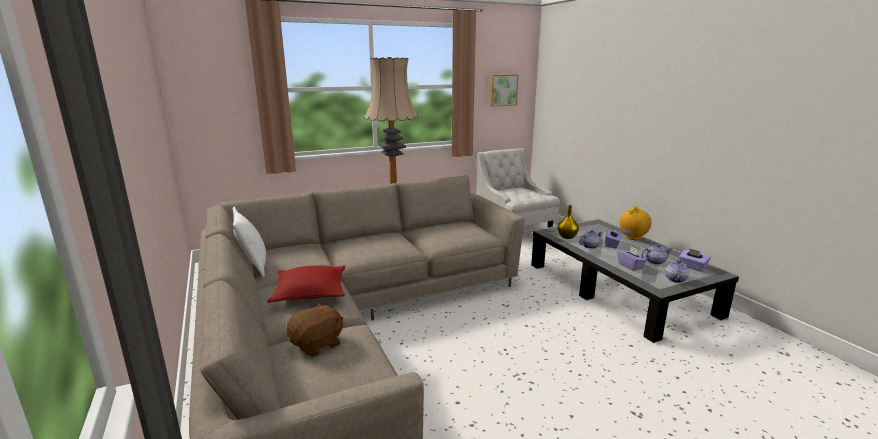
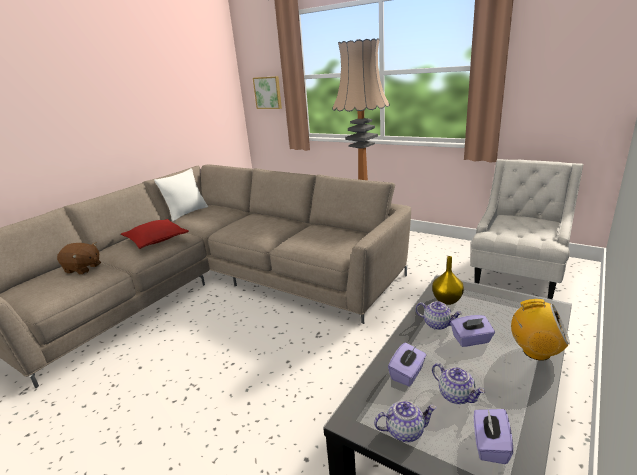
camera: 60 degrees right, 5 degrees up
(503, 90) = (569, 71): picture -> picture (268, 92)

